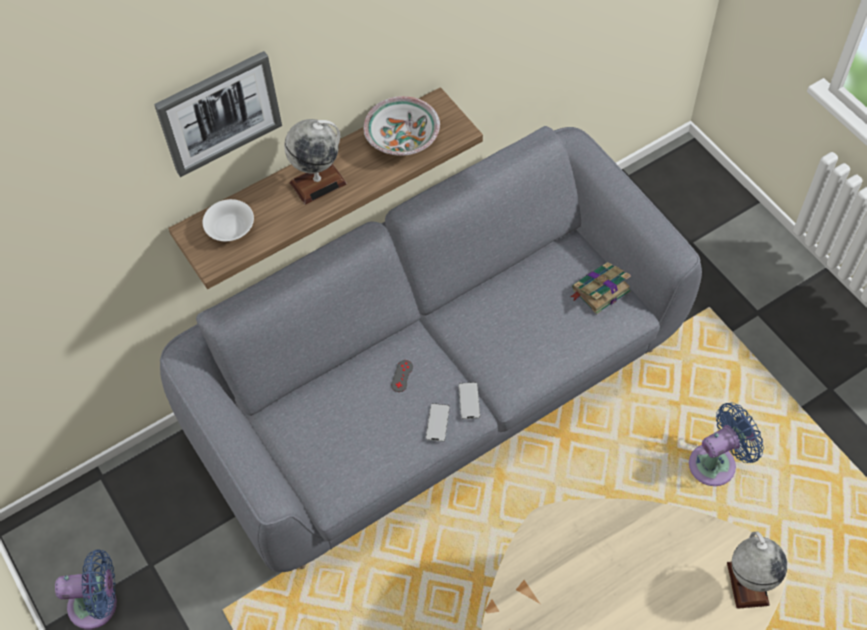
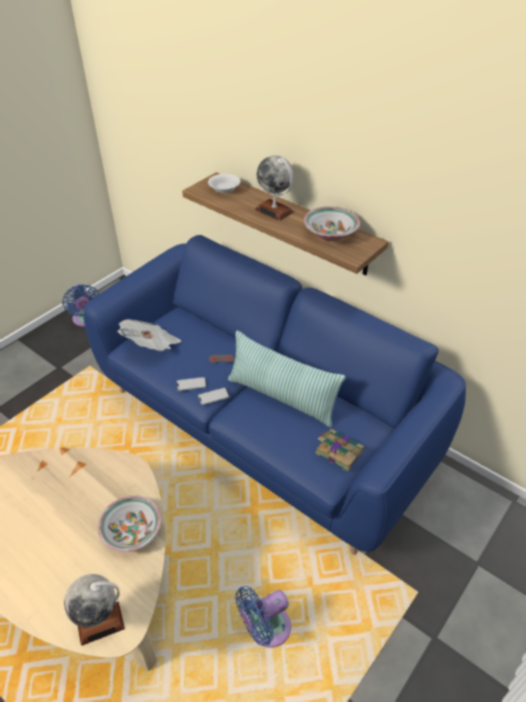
camera: 70 degrees right, 15 degrees down
(219, 112) = (253, 112): picture -> none
(343, 459) = (151, 346): none -> newspaper
(437, 391) = (263, 426): grey sofa -> blue sofa
(496, 323) = (282, 397): none -> pillow
(640, 537) = (131, 531): none -> bowl
(716, 463) = (265, 629): blue fan -> blue fan turned 105 degrees clockwise

